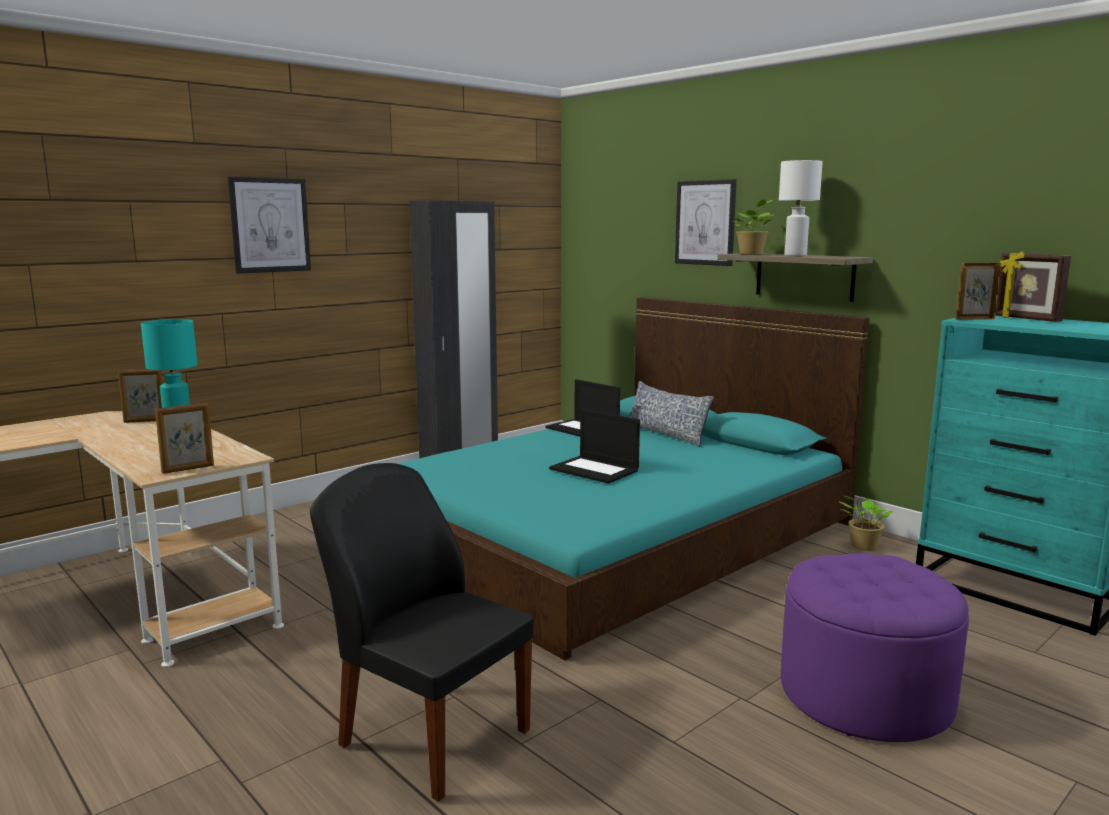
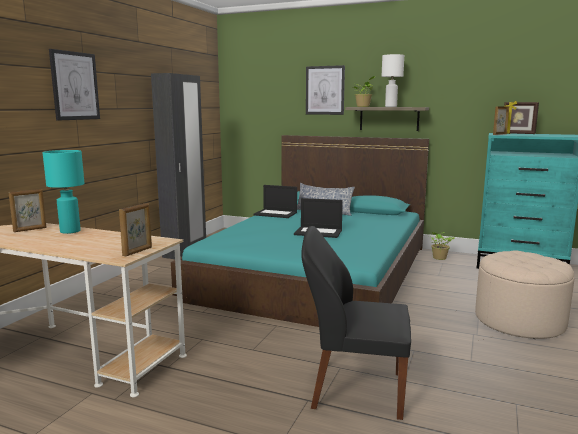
camera: 25 degrees left, 0 degrees up
(865, 695) = (519, 321): purple ottoman -> beige ottoman

